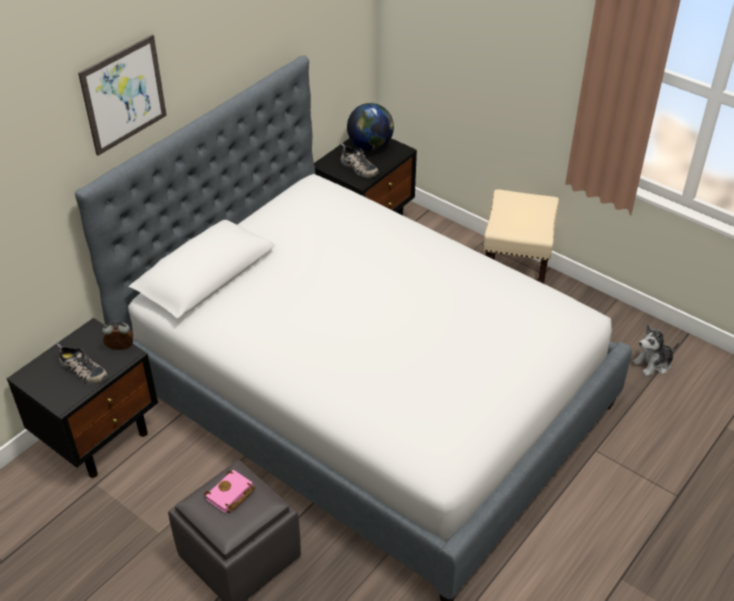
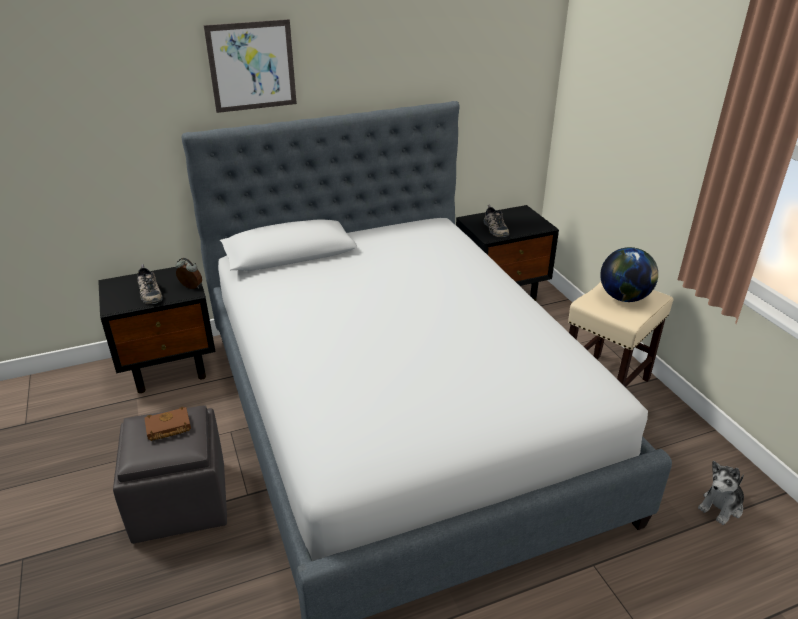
camera: 30 degrees right, 10 degrees down
(230, 495) = (167, 428): pink book -> brown book
(370, 146) = (519, 217): globe -> globe (624, 297)
(653, 364) = (721, 506): plush toy -> plush toy turned 45 degrees counterclockwise

